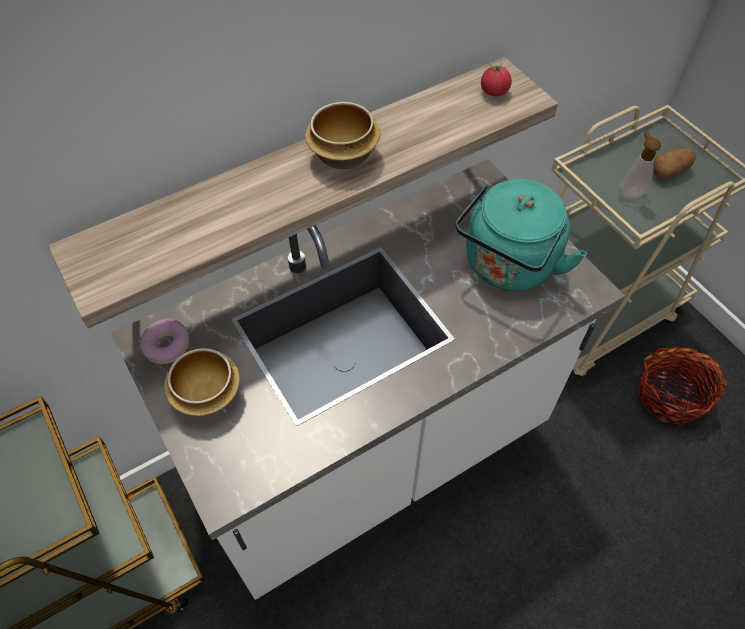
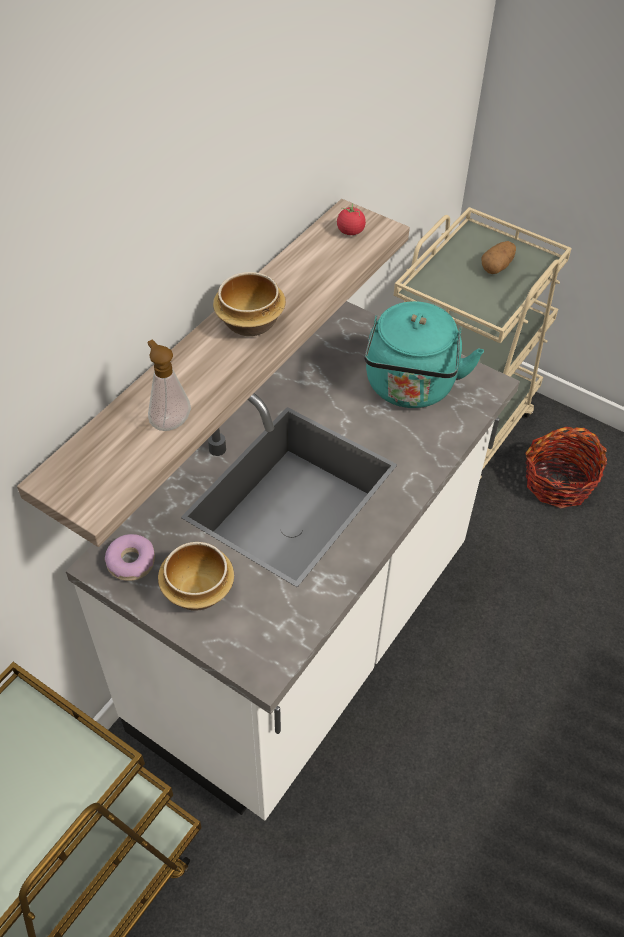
camera: 25 degrees left, 5 degrees down
(629, 193) = (472, 295): soap dispenser -> soap dispenser (169, 421)

